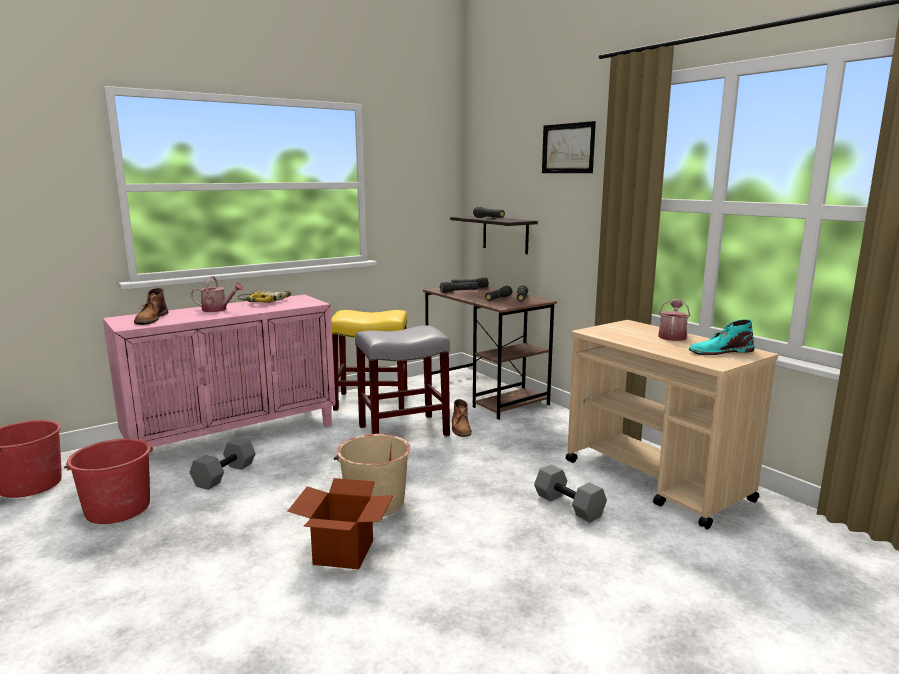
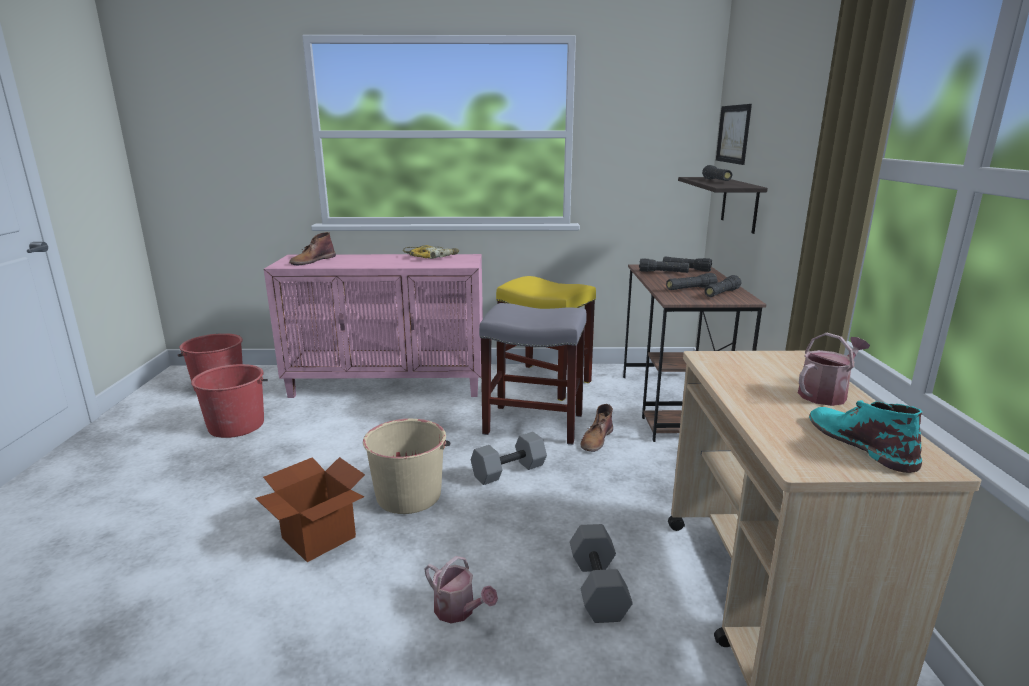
camera: 35 degrees right, 5 degrees up
(218, 309) = (376, 259): watering can -> watering can (459, 611)
(224, 474) = (336, 420): grey dumbbell -> grey dumbbell (509, 470)
(568, 148) = (807, 79): picture -> picture (733, 134)
(720, 351) = (860, 442): turquoise boot -> turquoise boot turned 45 degrees clockwise

